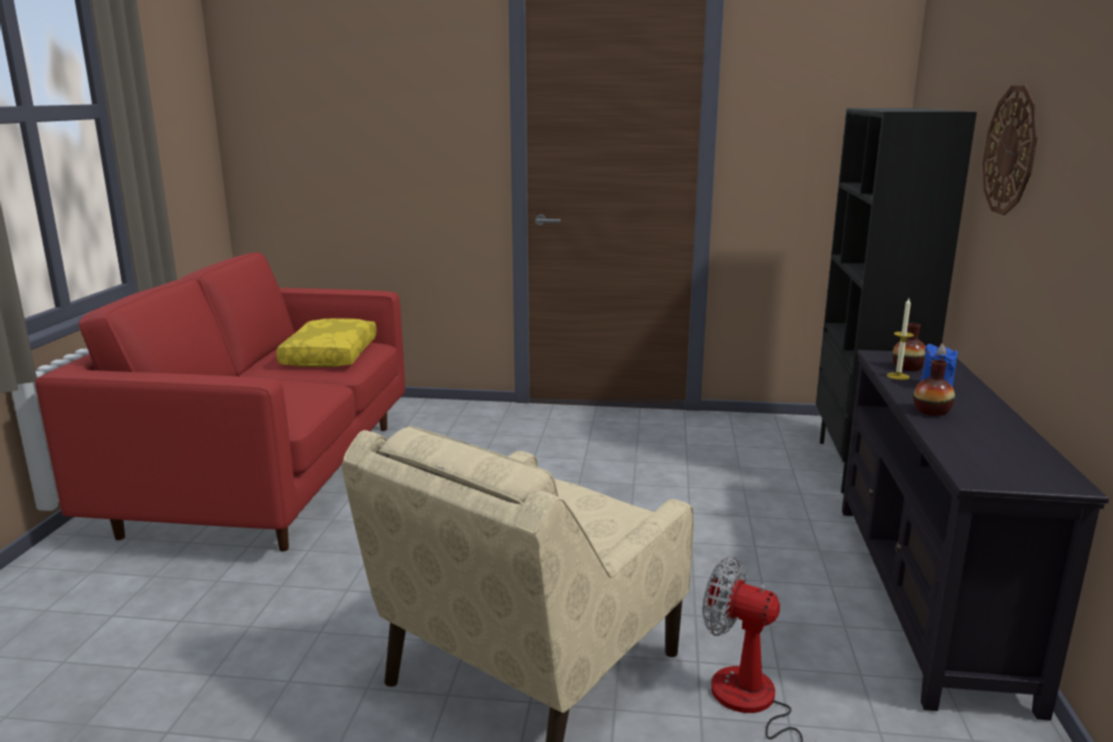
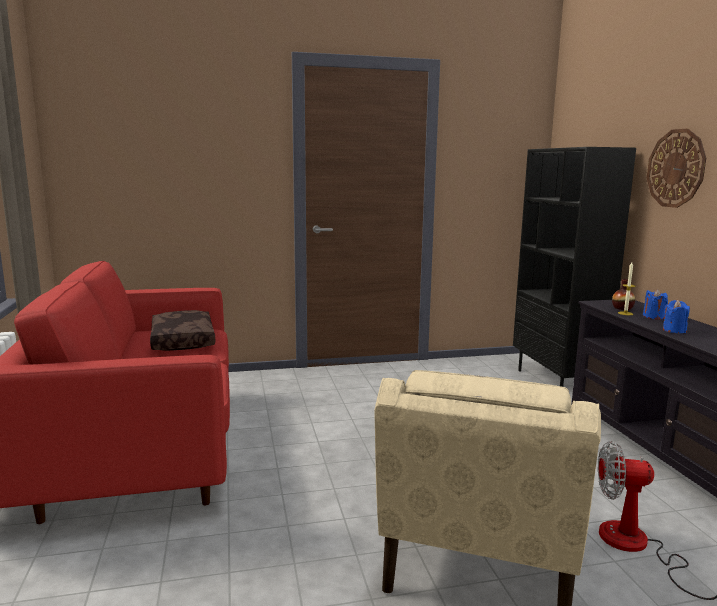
camera: 20 degrees left, 5 degrees down
(329, 355) = (181, 340): yellow pillow -> brown pillow
(931, 411) = (674, 330): vase -> blue candle

